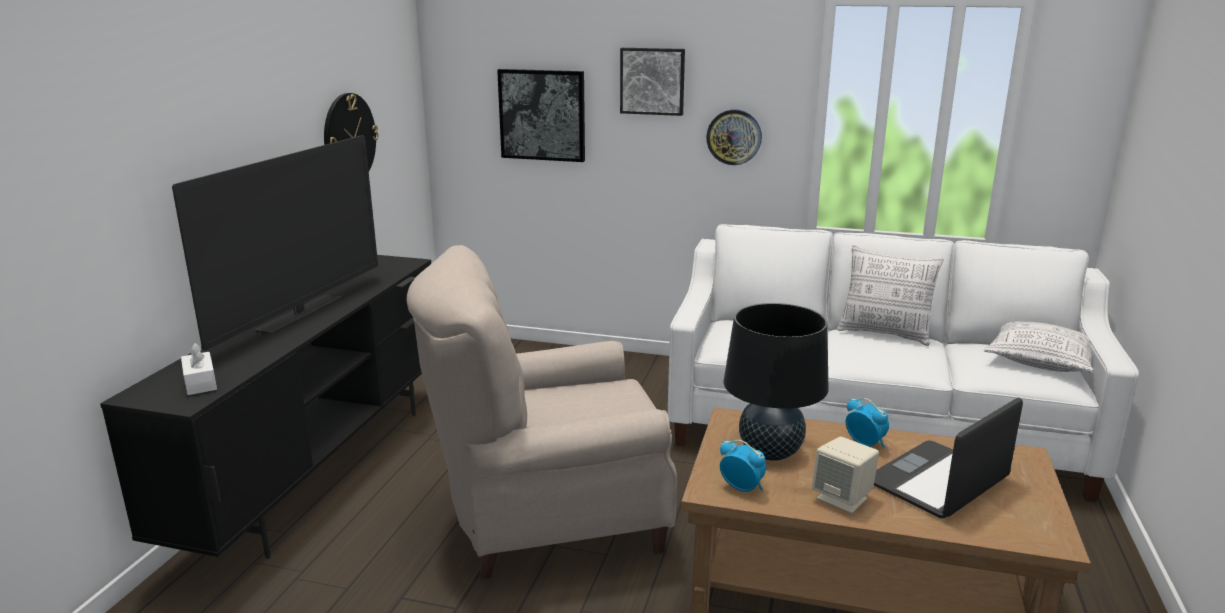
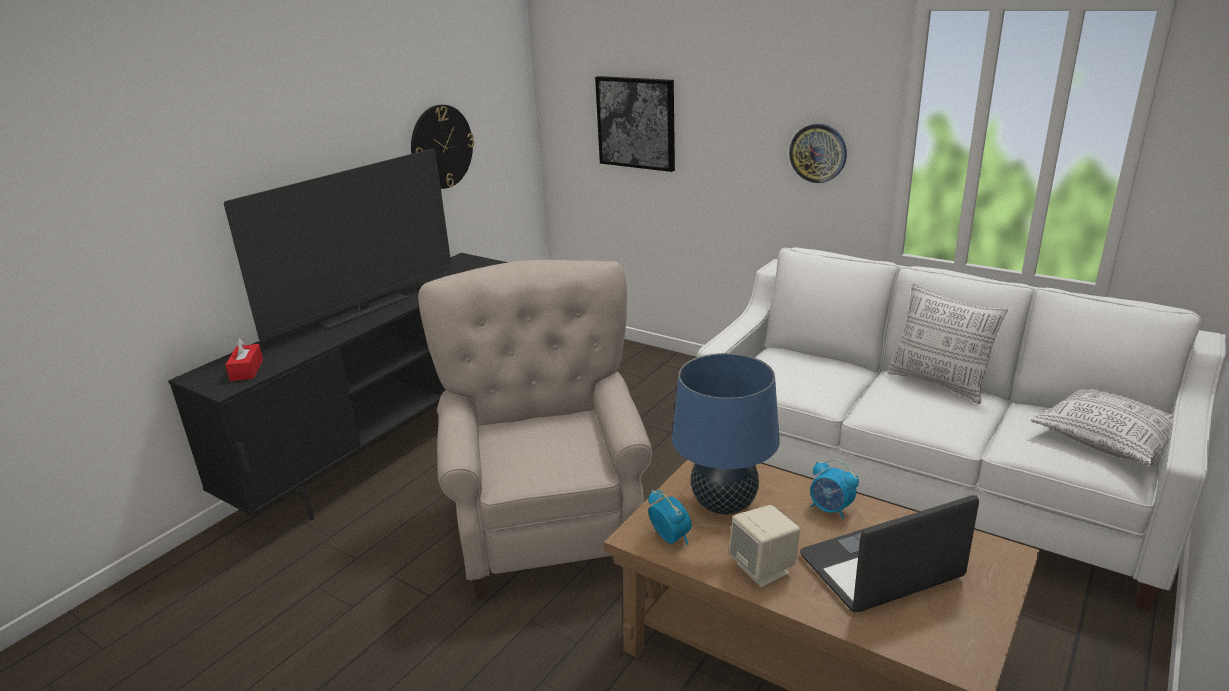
camera: 20 degrees right, 5 degrees up
(200, 382) = (247, 370): white tissue box -> red tissue box
(548, 519) = (549, 524): beige armchair -> beige armchair turned 75 degrees clockwise
(652, 81) = (738, 91): picture -> none
(770, 452) = (724, 504): black table lamp -> blue table lamp
(865, 443) = (831, 509): alarm clock -> alarm clock turned 150 degrees clockwise

